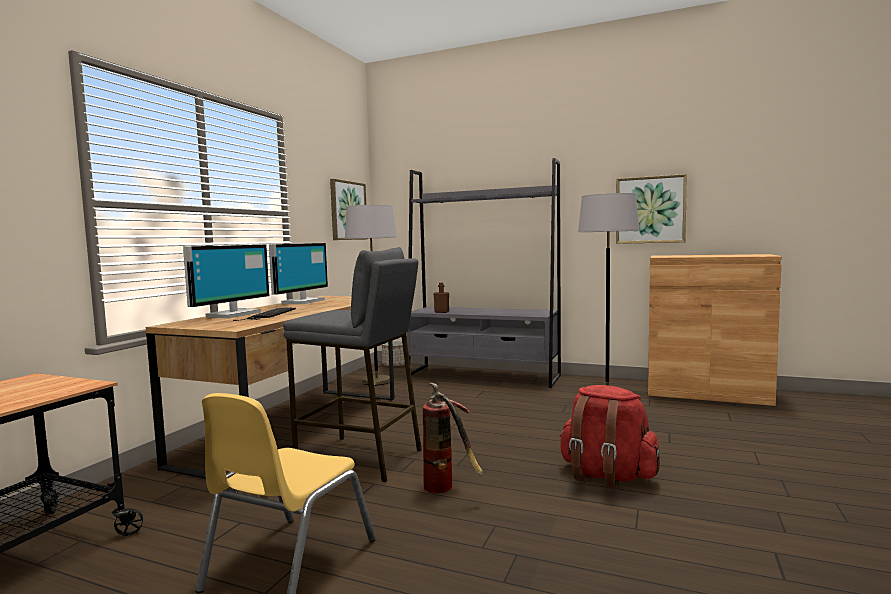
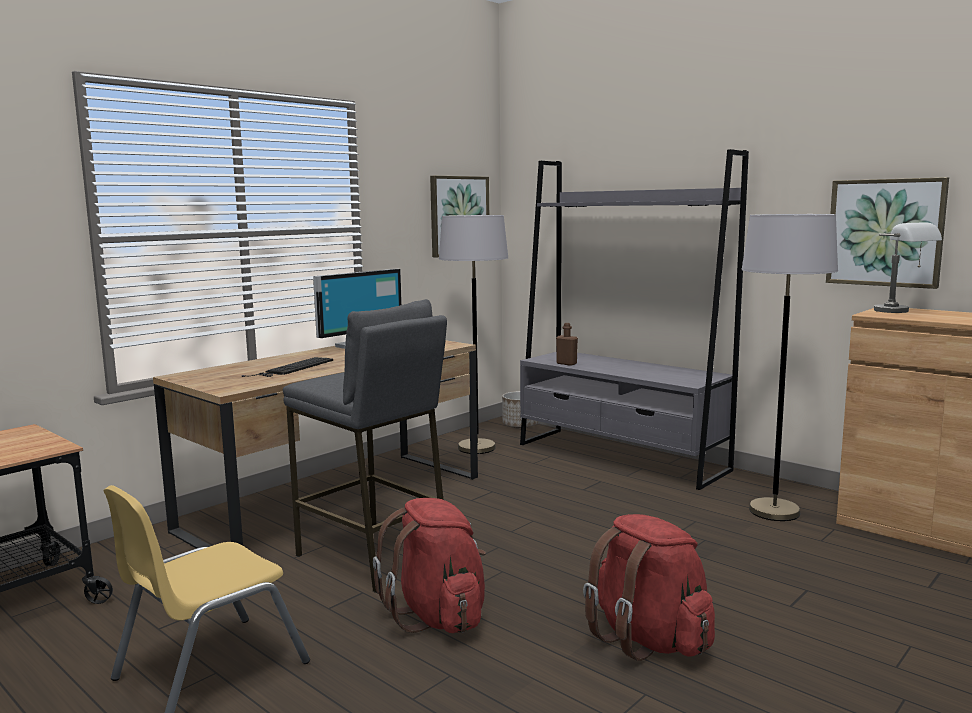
camera: 20 degrees right, 5 degrees up
(232, 314) = (257, 364): monitor -> none
(448, 489) = (438, 616): fire extinguisher -> red backpack
(672, 255) = (901, 312): none -> grey table lamp

